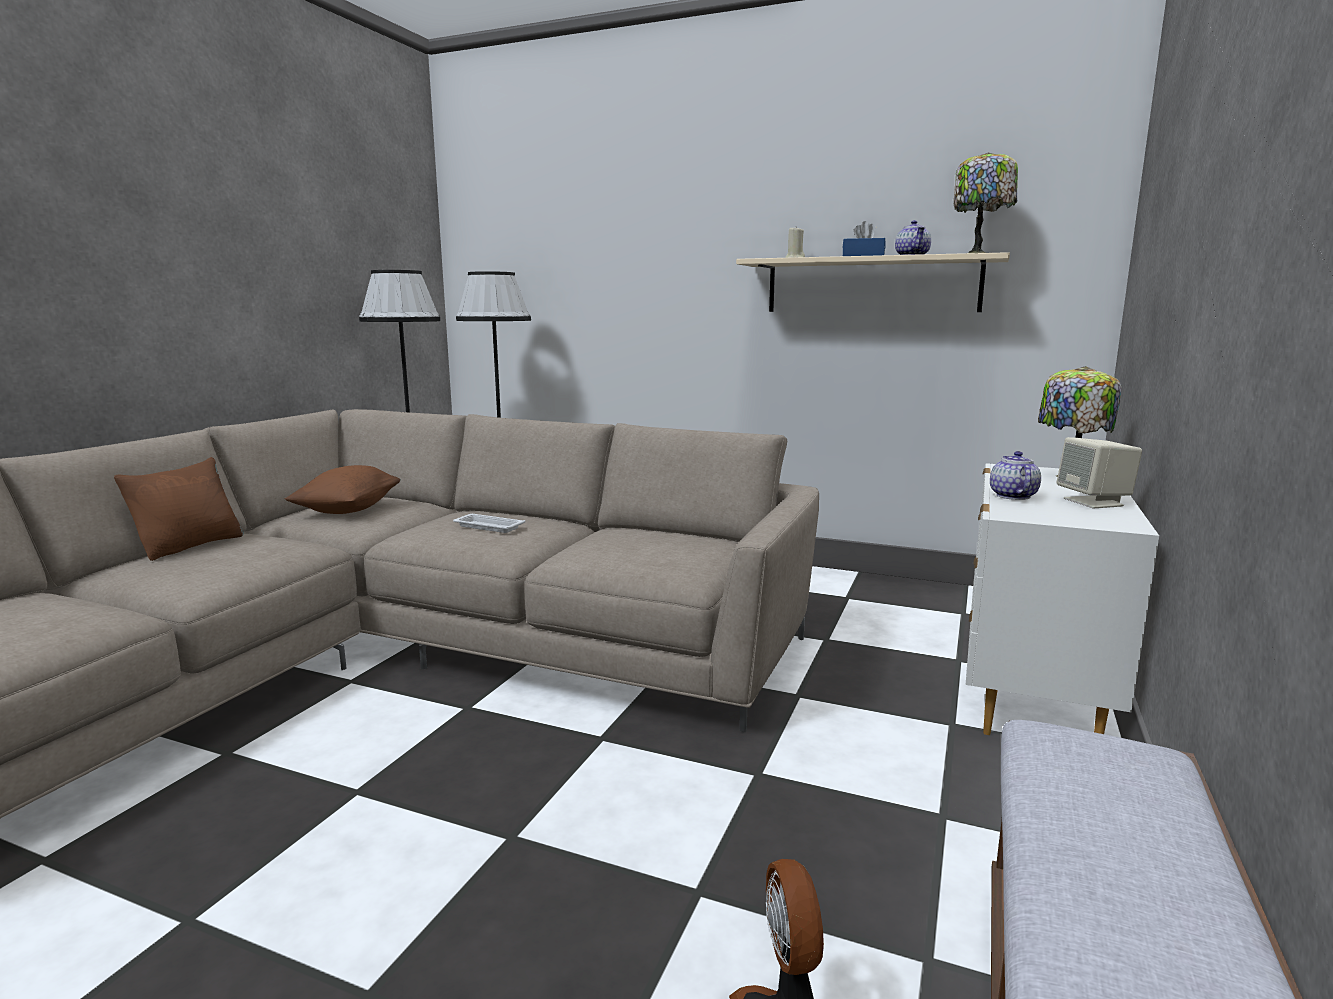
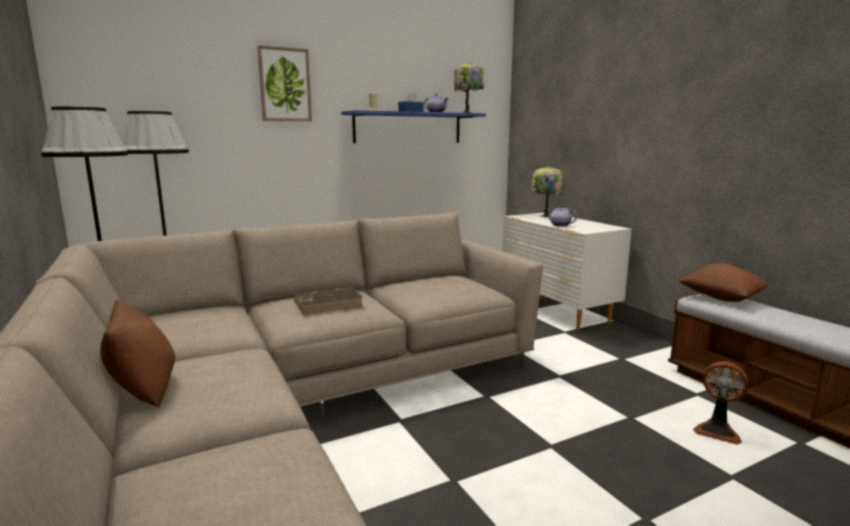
camera: 50 degrees left, 0 degrees up
(348, 510) = (183, 326): brown pillow -> brown pillow (720, 298)
(488, 527) = (328, 303): white tray -> brown book
(674, 227) = (285, 85): none -> picture
(872, 285) = (408, 128): beige shelf -> blue shelf
(1094, 502) = (583, 222): beige speaker -> none

